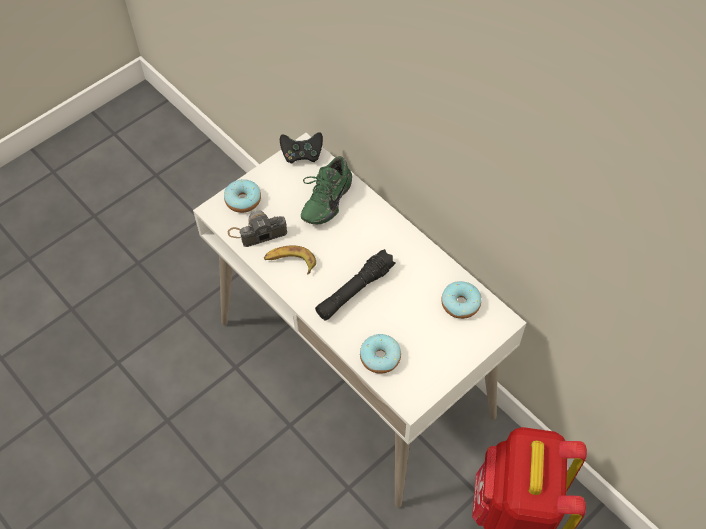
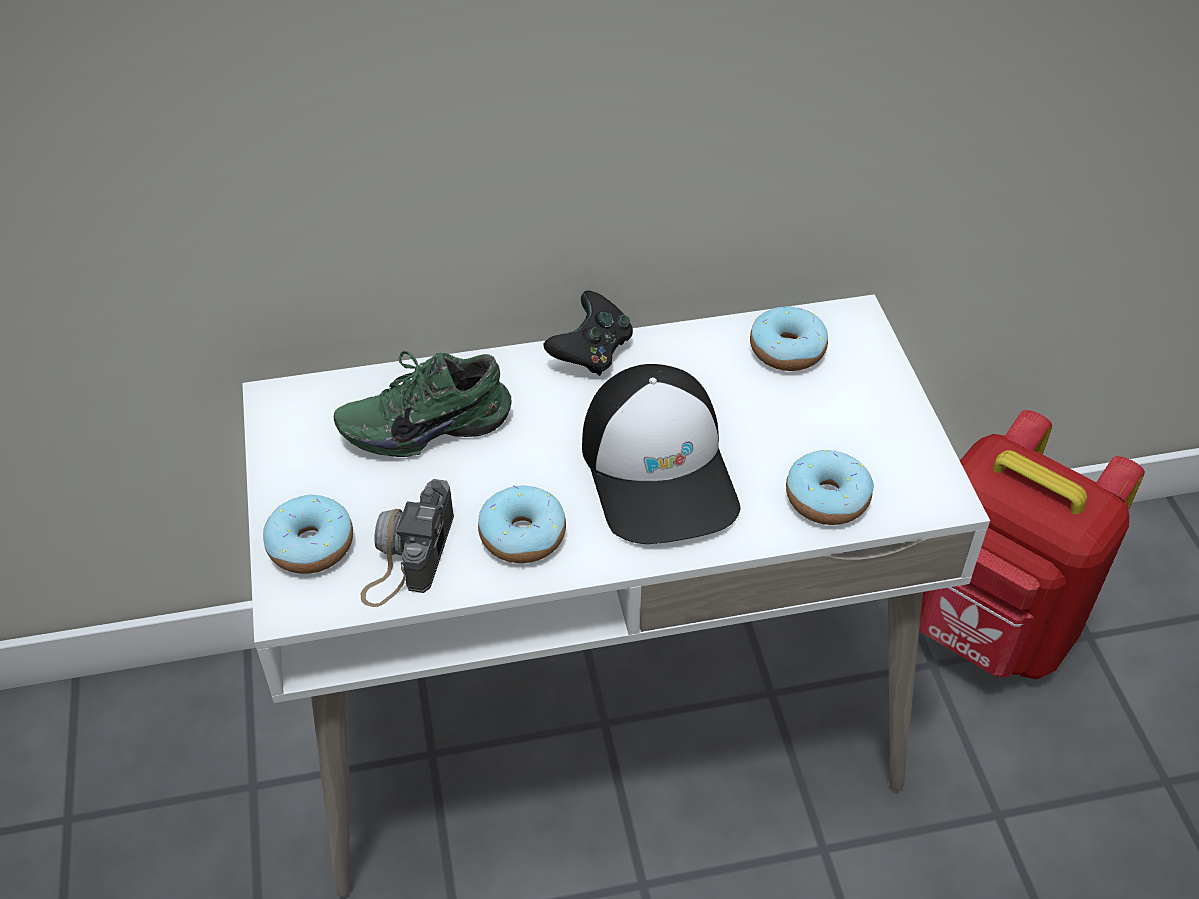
camera: 60 degrees left, 10 degrees down
(290, 262) = (522, 535): banana -> donut
(302, 155) = (290, 410): black game controller -> black game controller (591, 352)
(324, 200) = (425, 424): green shoe -> green shoe turned 105 degrees clockwise
(355, 290) = (660, 470): black flashlight -> cap

